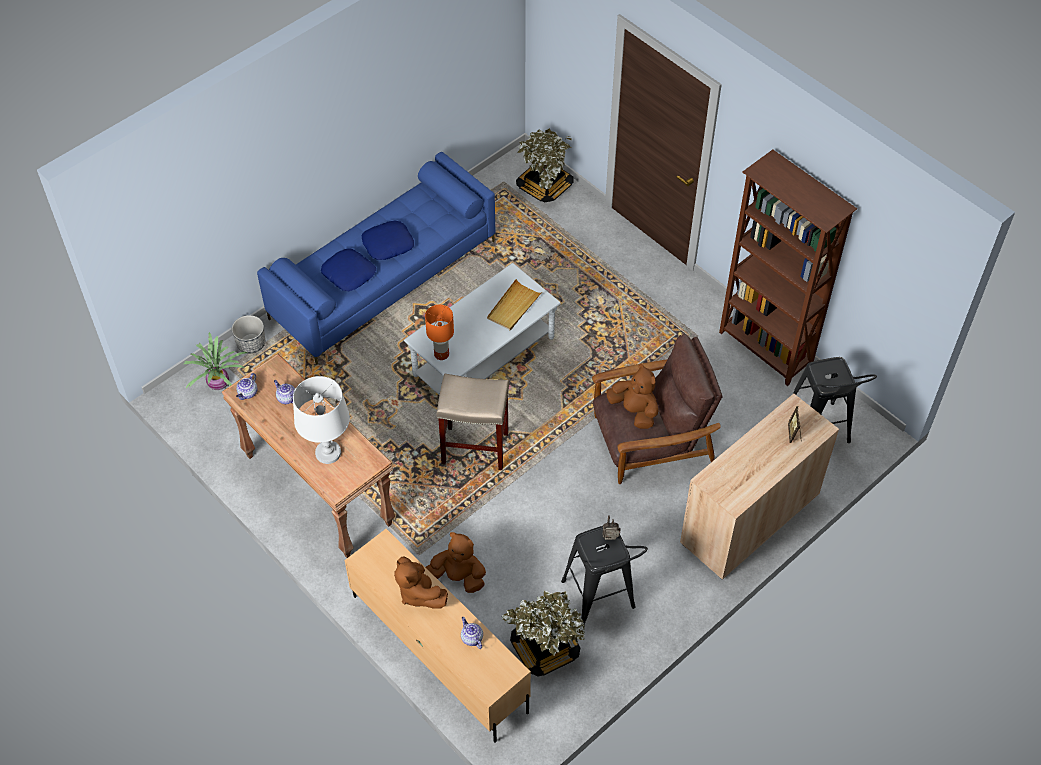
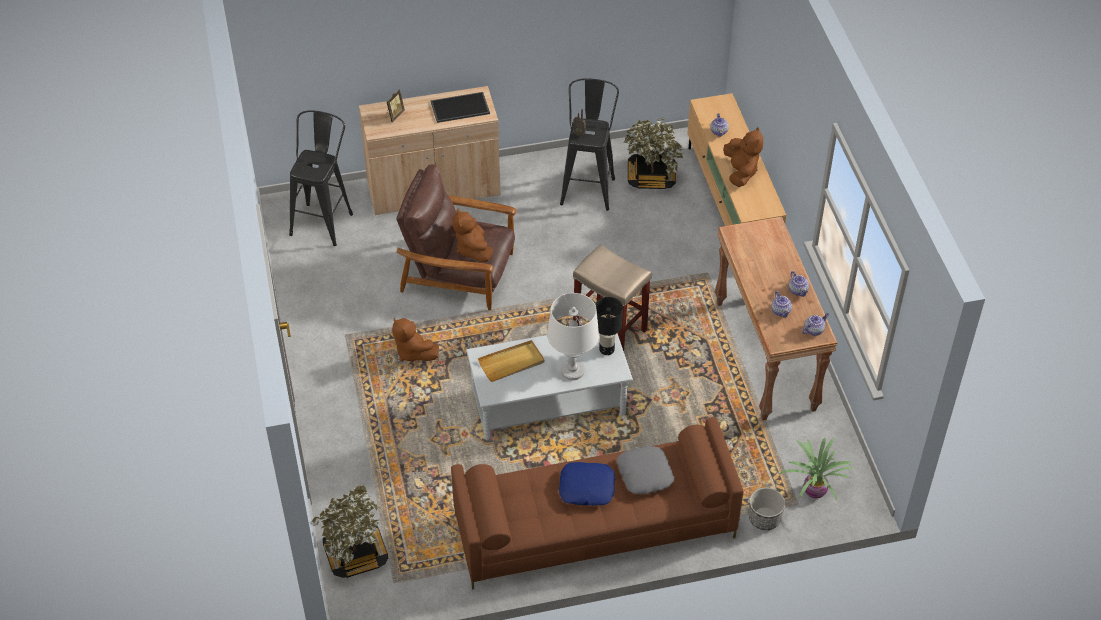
camera: 150 degrees left, 5 degrees down
(280, 427) = (798, 291): none -> teapot
(328, 453) = (767, 254): white table lamp -> white table lamp (572, 370)
(349, 273) = (644, 474): blue pillow -> grey pillow
(383, 278) = (593, 527): blue sofa -> brown sofa
(441, 354) = (607, 349): orange table lamp -> black table lamp
(458, 577) = (685, 245): brown plush toy -> brown plush toy (413, 352)
(739, 474) = (459, 108): none -> tray
(765, 349) = (300, 298): brown bookcase -> none

